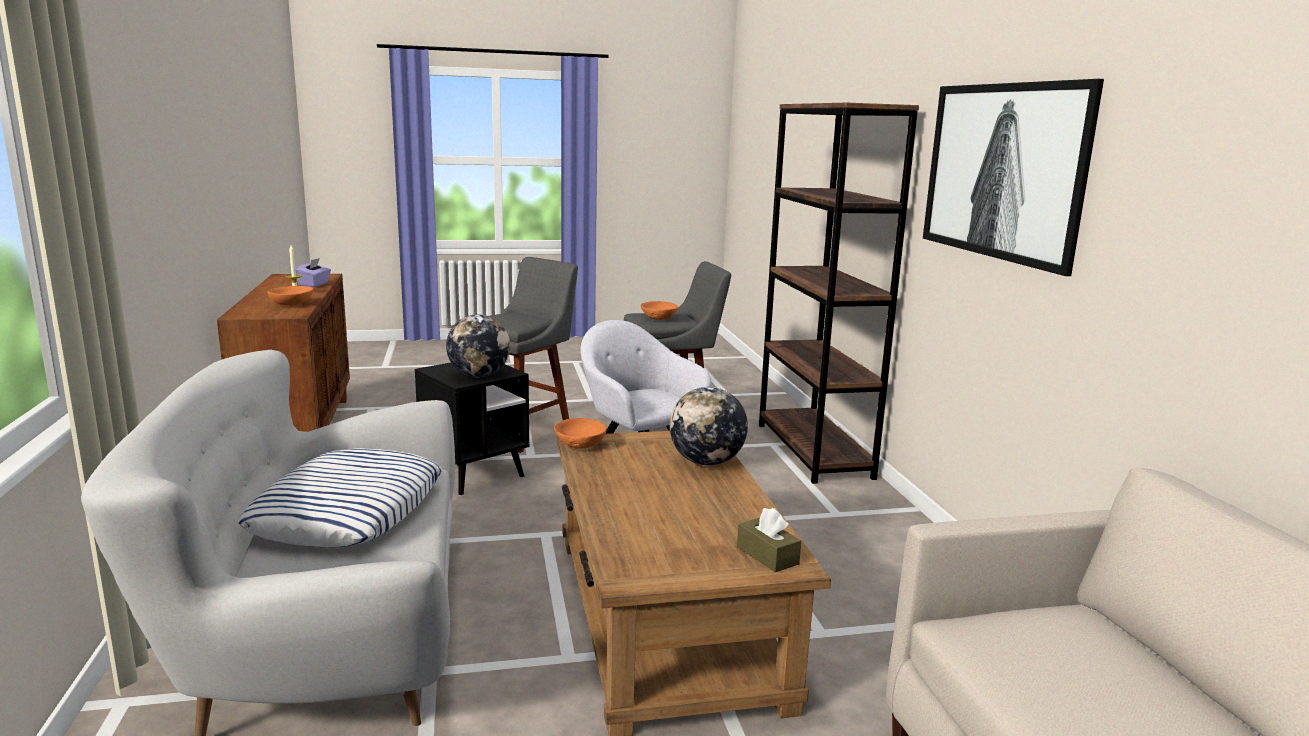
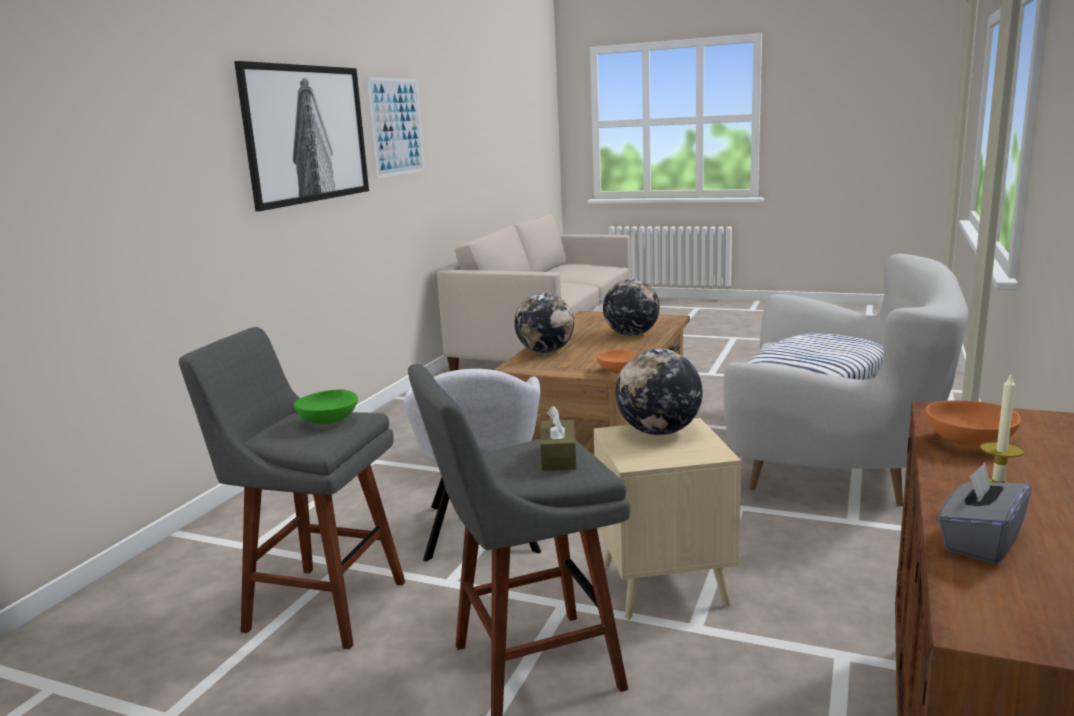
camera: 145 degrees left, 0 degrees up
(314, 284) = (980, 542): purple tissue box -> grey tissue box
(474, 475) = (663, 585): black side table -> beige side table
(642, 514) = (631, 335): none -> globe
(659, 319) = (328, 421): orange bowl -> green bowl
(767, 555) = (593, 317): brown tissue box -> brown tissue box (558, 457)
(813, 450) = (235, 525): brown bookcase -> none
(1177, 187) = (396, 127): none -> picture

